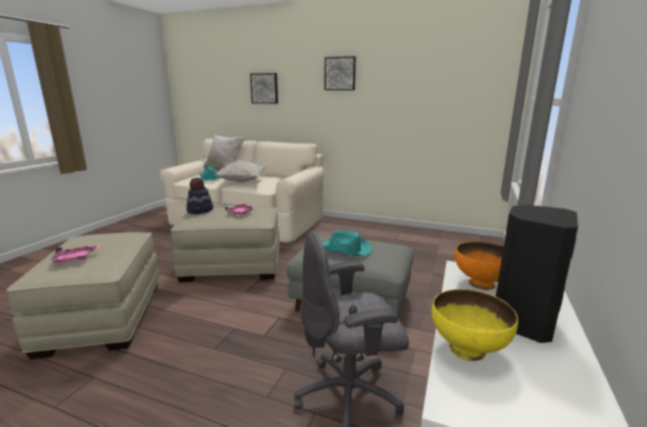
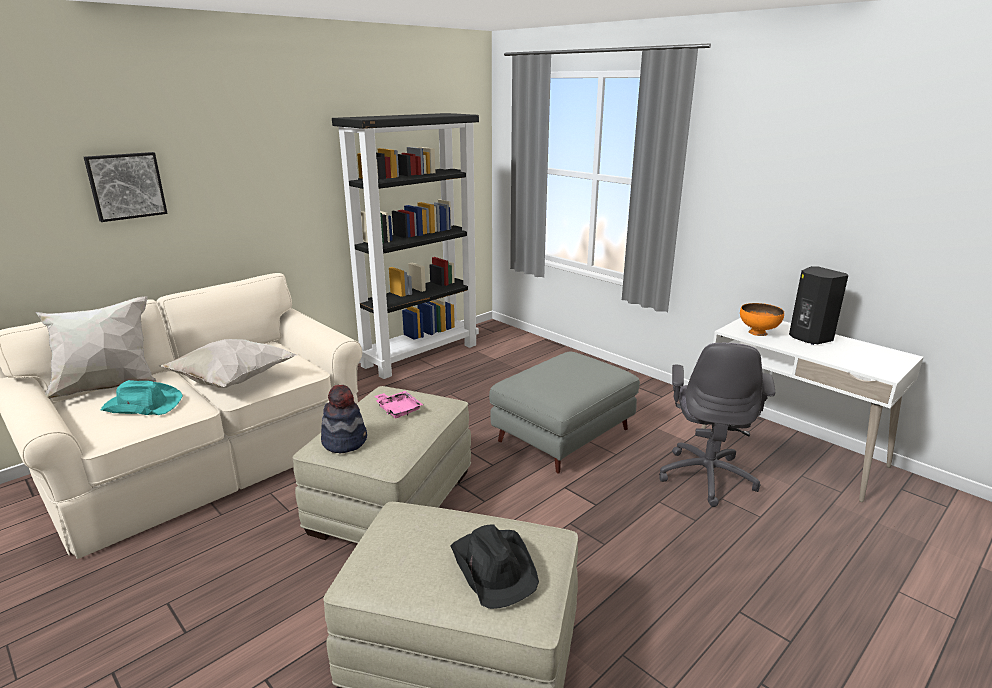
camera: 65 degrees left, 5 degrees up
(75, 259) = (494, 567): pink tray -> black hat
(340, 73) = (283, 146): picture -> none
(345, 250) = (570, 377): turquoise hat -> none
(405, 231) = (421, 355): none -> black bookcase
(468, 350) = (838, 358): yellow bowl -> none

